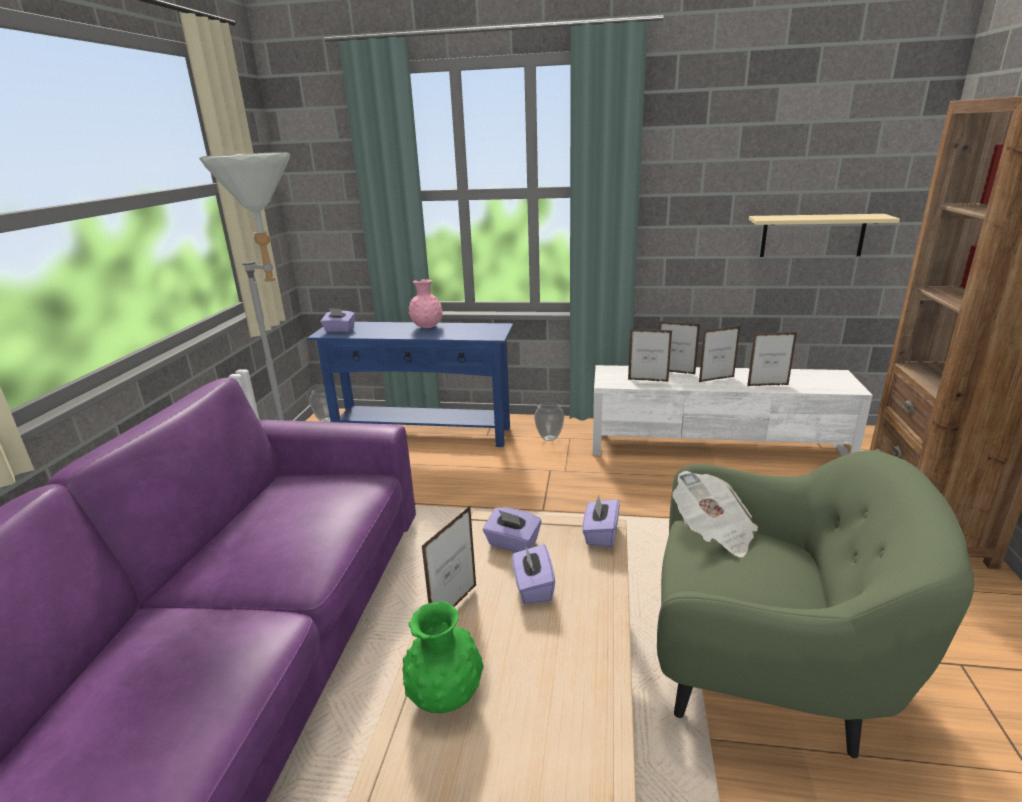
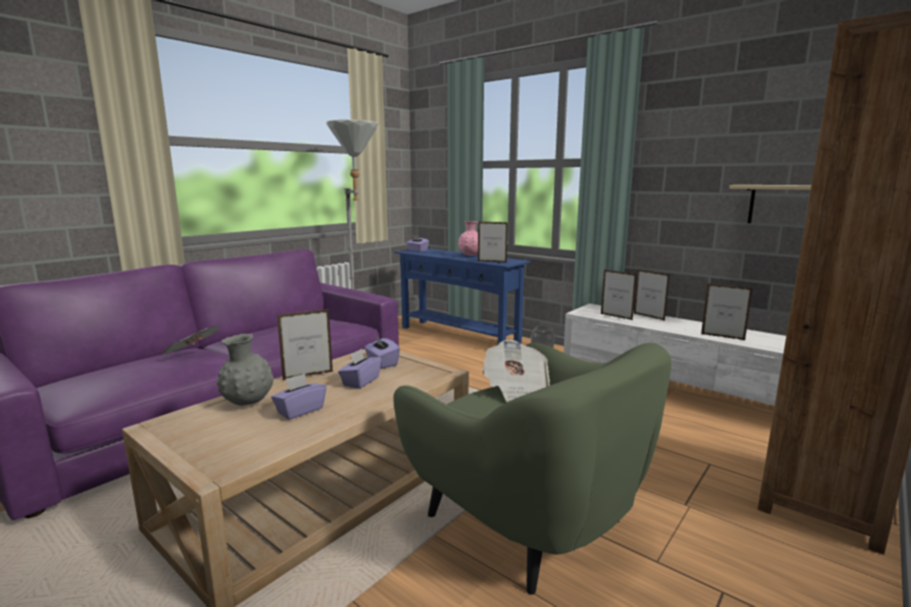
camera: 30 degrees right, 10 degrees down
(186, 635) = (192, 355): none -> newspaper
(445, 697) = (248, 403): green vase -> grey vase
(600, 534) = (439, 372): purple tissue box -> purple tissue box (300, 411)
(716, 379) = (679, 326): picture frame -> picture frame (492, 262)

